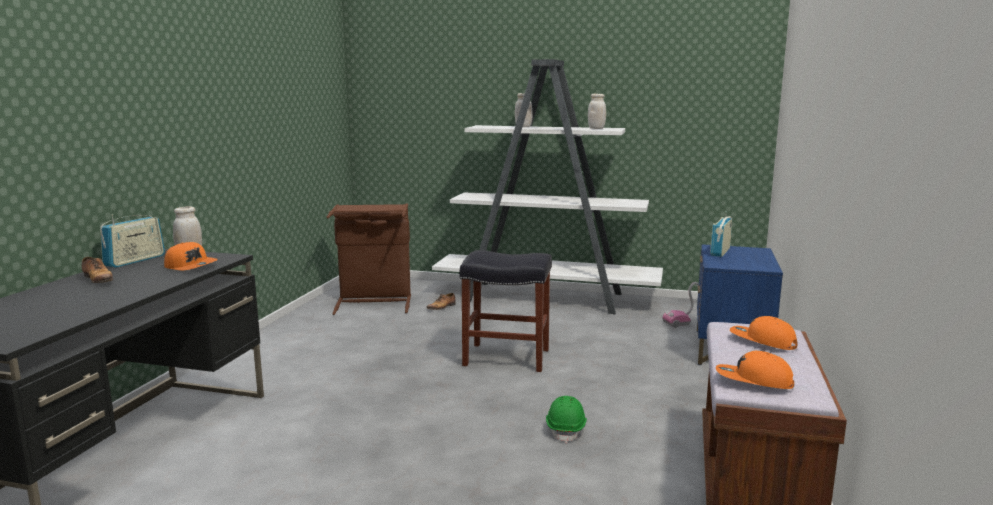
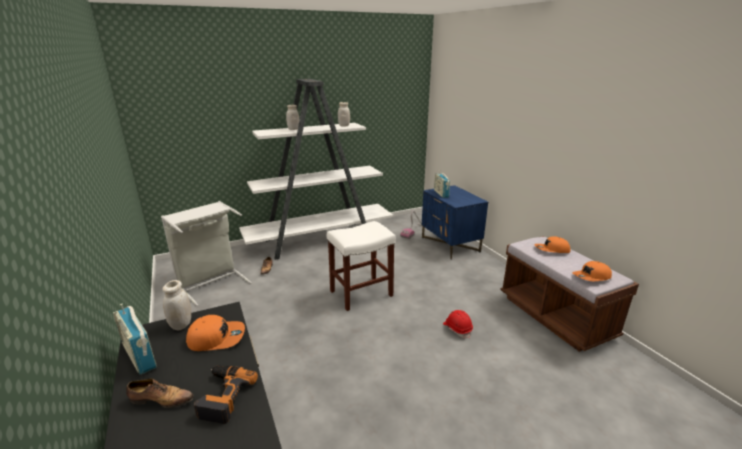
camera: 40 degrees left, 10 degrees up
(127, 289) = (222, 396): none -> power drill
(135, 260) = (139, 356): radio -> radio turned 150 degrees clockwise
(374, 302) = (211, 282): brown laundry basket -> grey laundry basket
(508, 357) = (361, 293): black stool -> white stool
(566, 429) = (457, 329): green hard hat -> red hard hat

